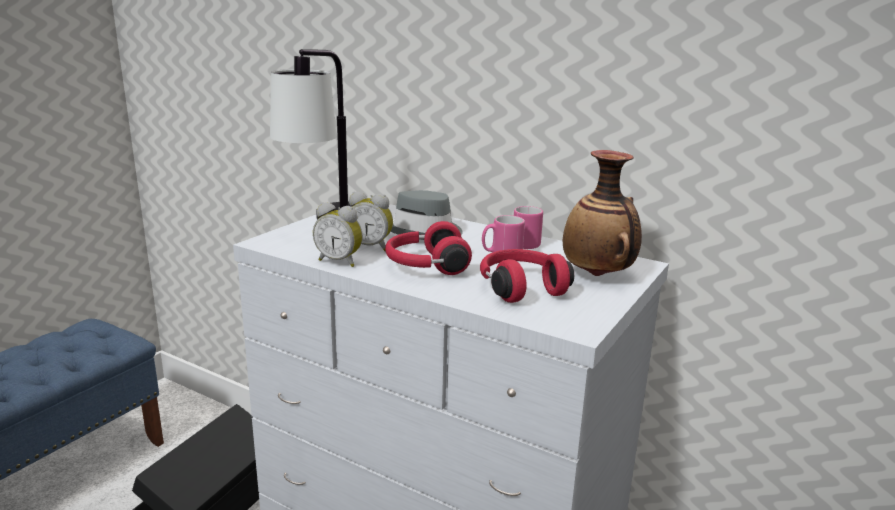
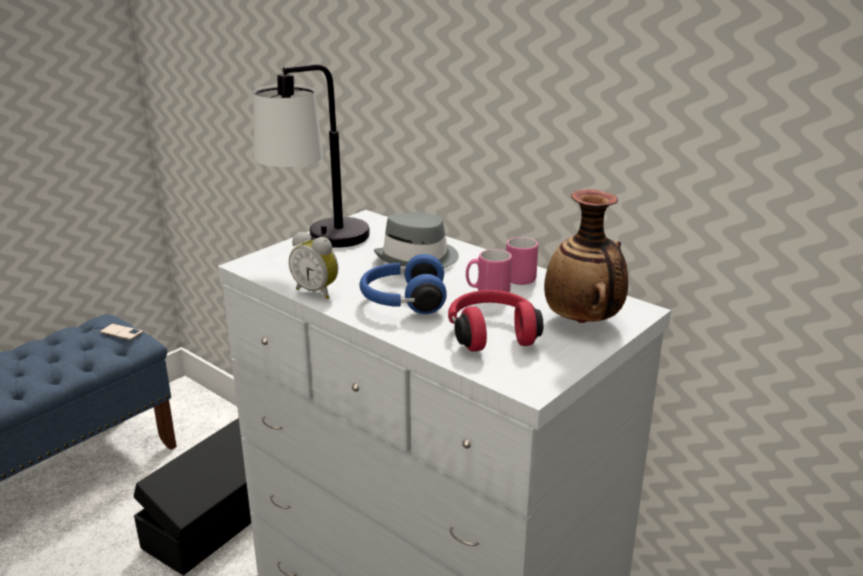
camera: 10 degrees right, 5 degrees up
(109, 333) = (121, 332): none -> phone
(370, 247) = (354, 275): alarm clock -> none
(426, 266) = (402, 301): red headphones -> blue headphones

